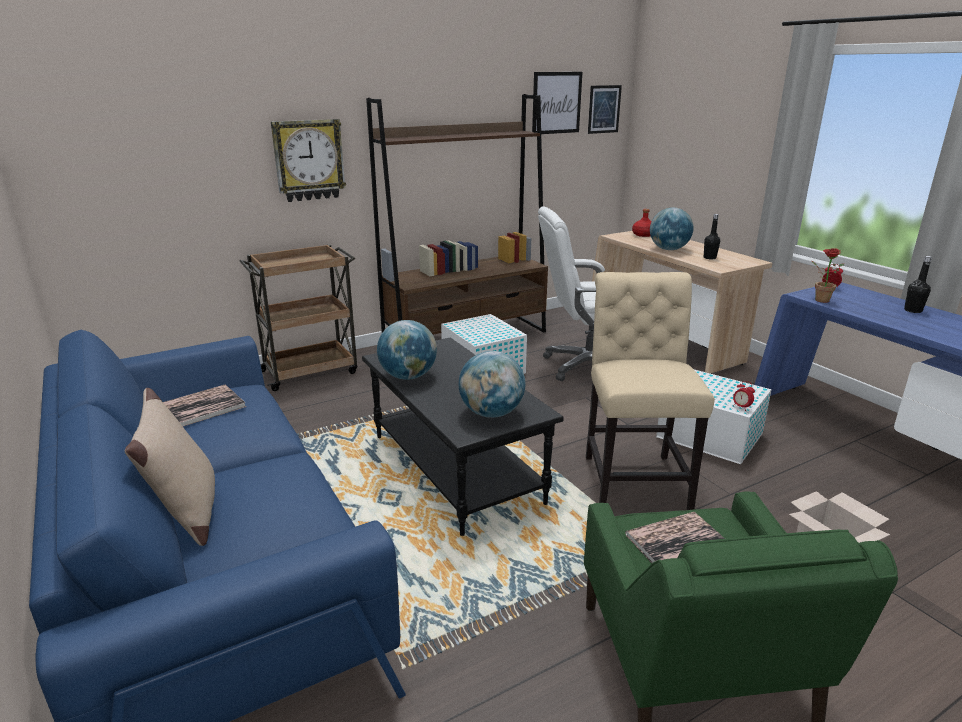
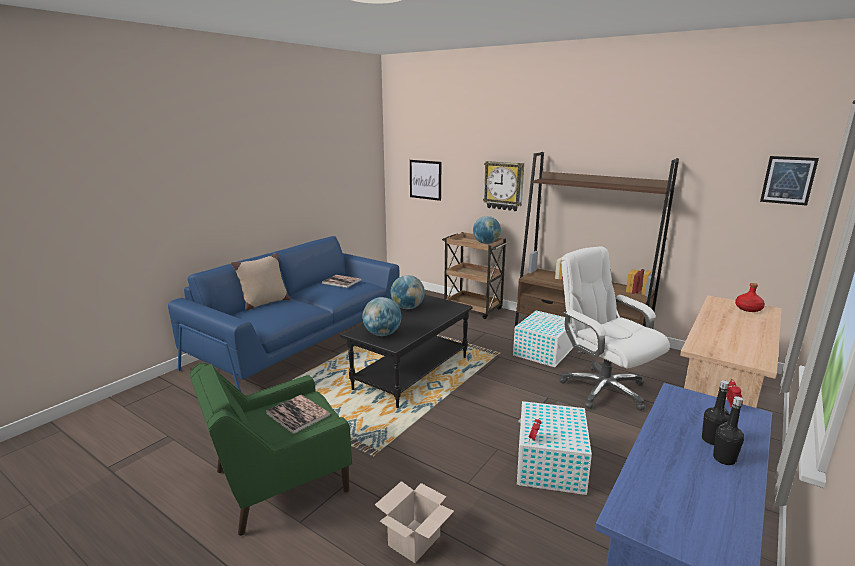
camera: 65 degrees right, 5 degrees down
(556, 103) = (720, 168): picture -> picture (425, 179)
(634, 479) = (451, 436): beige chair -> none
(668, 249) = (717, 323): globe -> globe (486, 243)
(709, 258) = (725, 342): black bottle -> black bottle (712, 440)
(819, 299) = (670, 400): potted plant -> none

